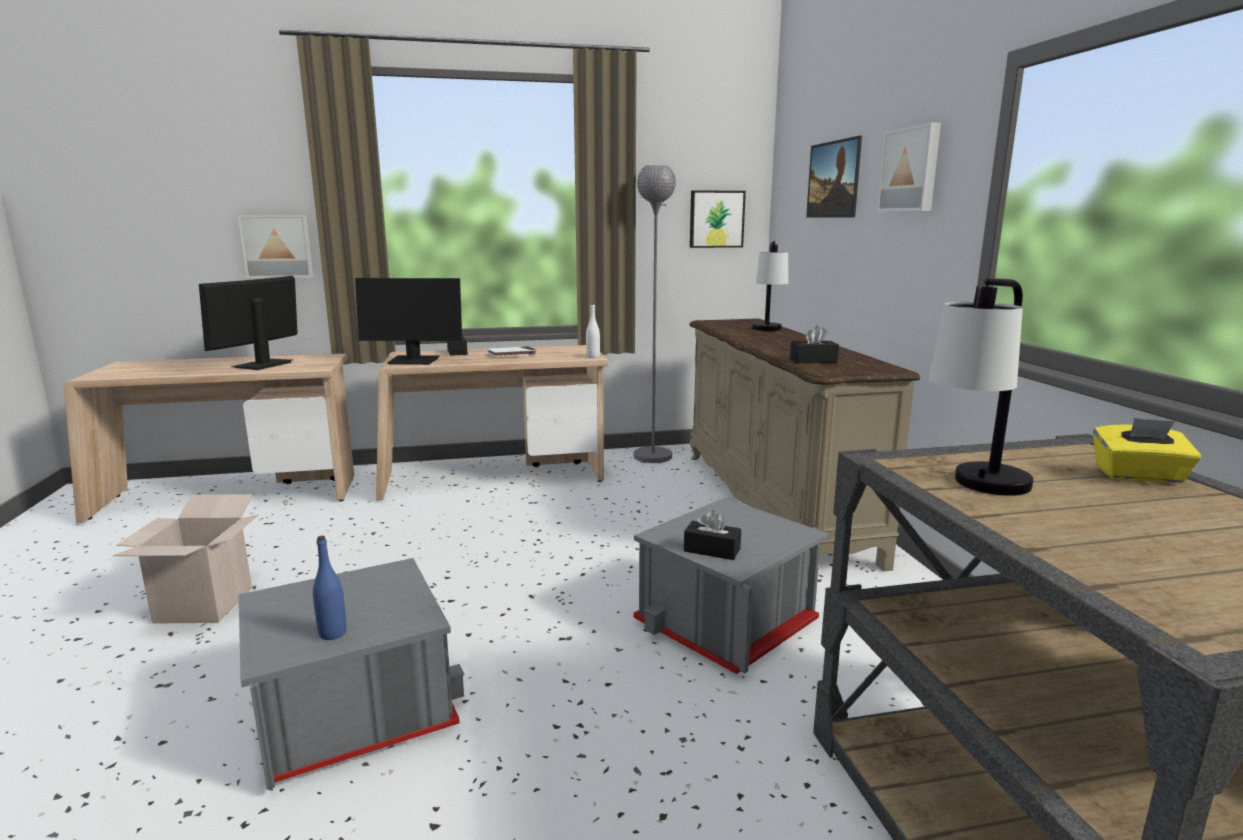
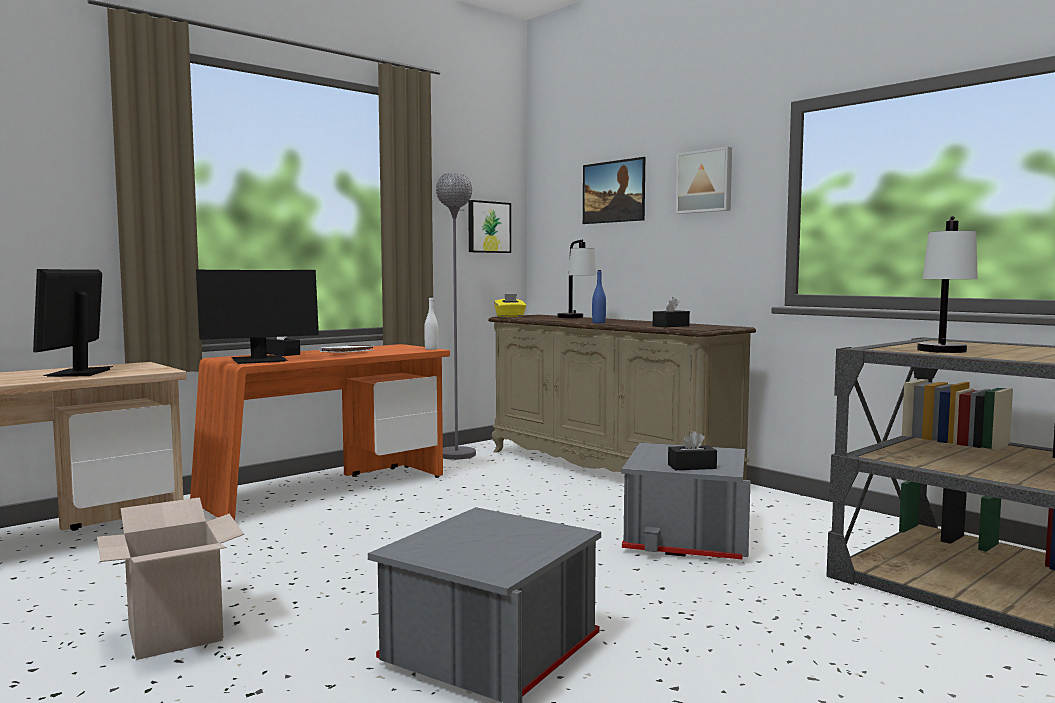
camera: 30 degrees left, 10 degrees down
(277, 246) = (55, 238): picture -> none
(333, 633) = (518, 552): blue bottle -> blue bottle (598, 323)
(494, 479) = (328, 490): beige desk -> orange desk
(1138, 476) = (989, 344): yellow tissue box -> yellow tissue box (510, 316)

